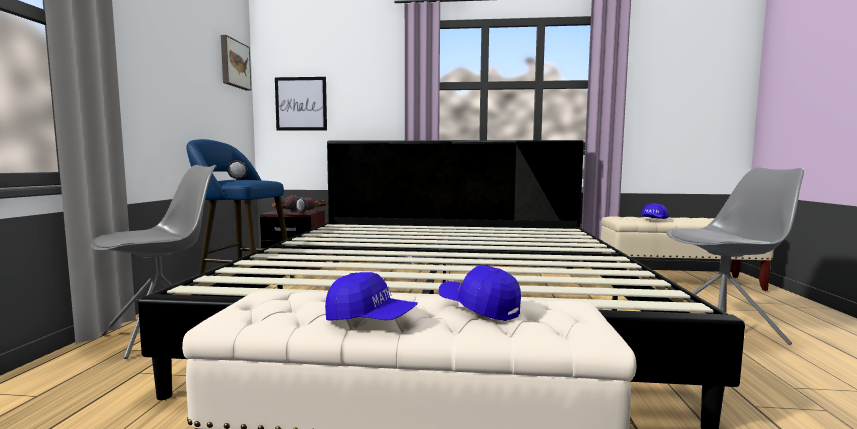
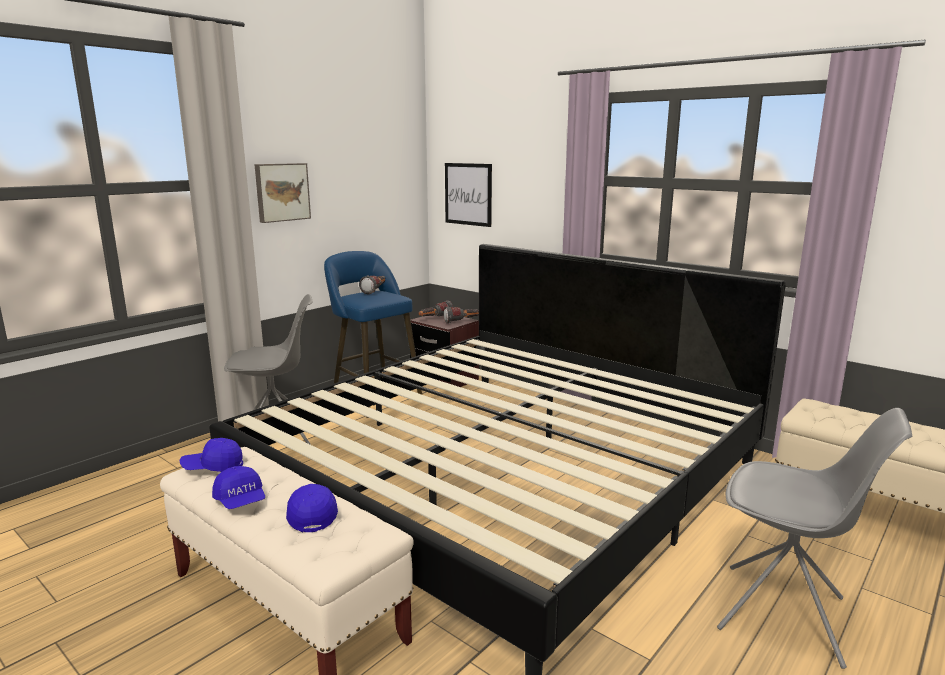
camera: 35 degrees right, 10 degrees up
(234, 64) = (399, 156): picture -> picture (281, 192)
(652, 219) = (850, 425): blue cap -> blue cap (213, 467)

